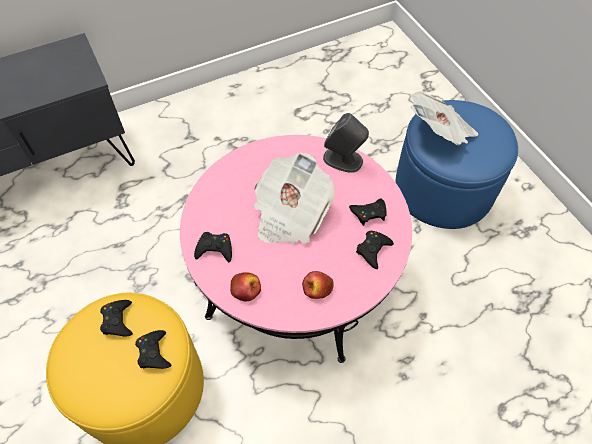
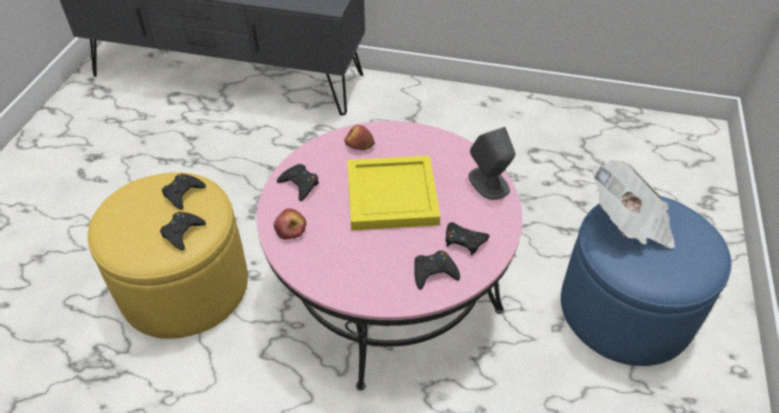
camera: 40 degrees right, 10 degrees down
(290, 214) = (390, 197): newspaper -> yellow tray
(317, 288) = (349, 268): apple -> apple (359, 145)

